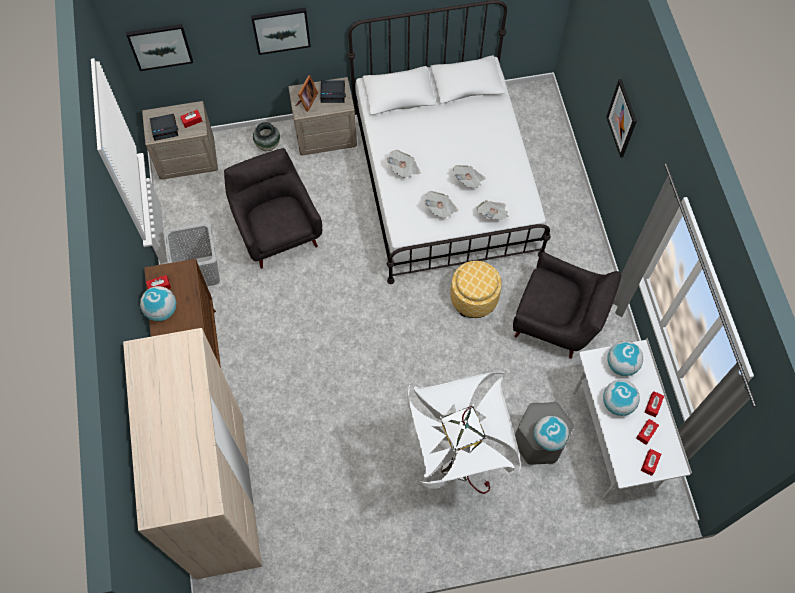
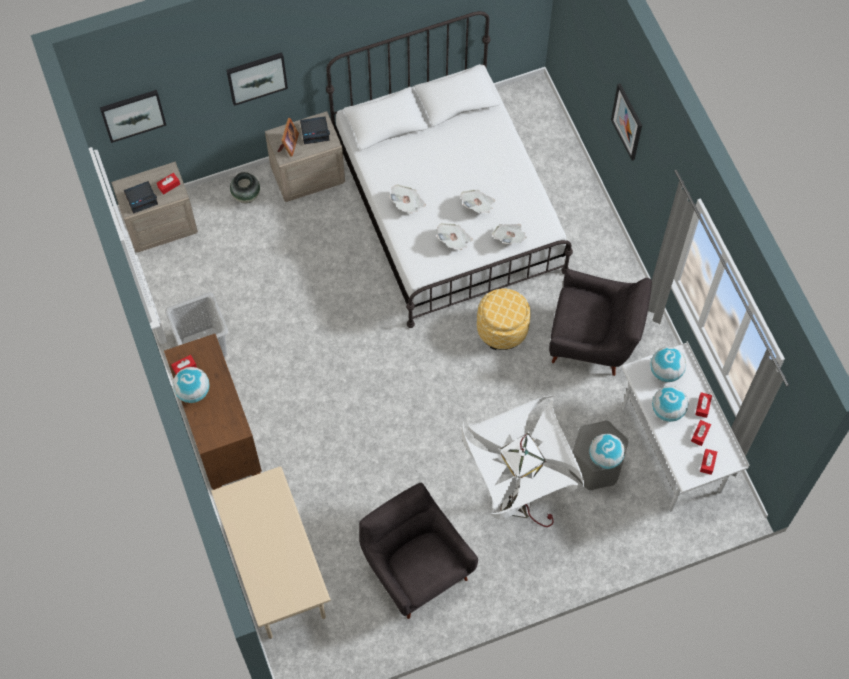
camera: 10 degrees left, 0 degrees up
(220, 494) = (277, 573): beige wardrobe -> beige desk
(277, 231) = (277, 289): grey armchair -> grey armchair (416, 567)

